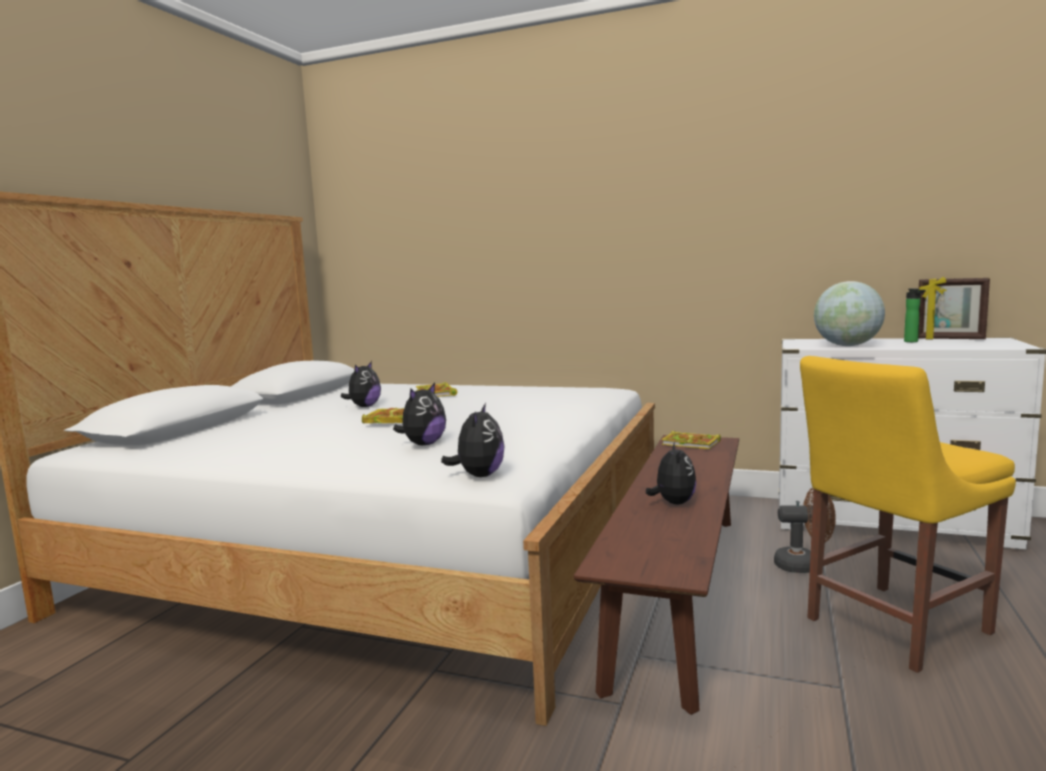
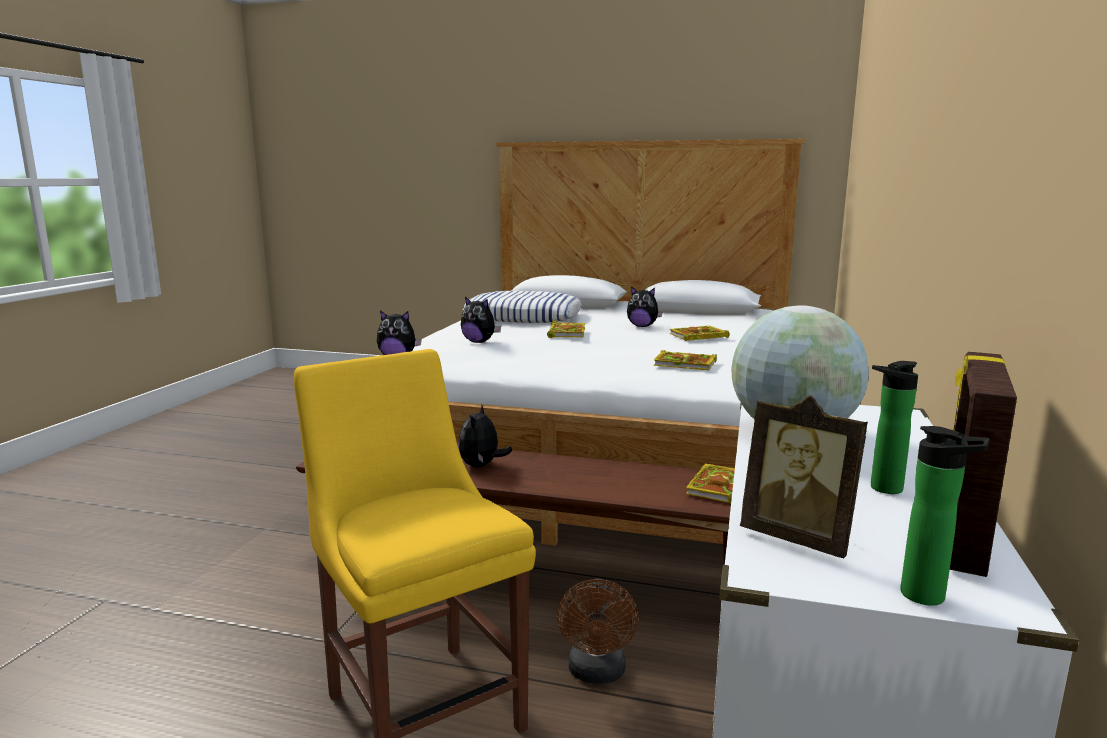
camera: 85 degrees right, 5 degrees up
(251, 441) = (523, 317): none -> pillow
(540, 397) = (686, 364): none -> book
(673, 503) = (481, 466): plush toy -> plush toy turned 105 degrees clockwise
(984, 345) = (799, 538): none -> picture frame
(1009, 341) = (929, 597): none -> bottle

